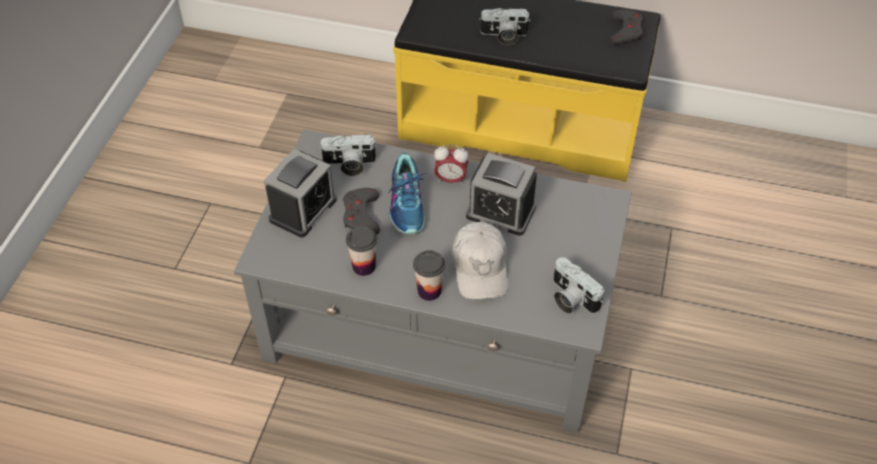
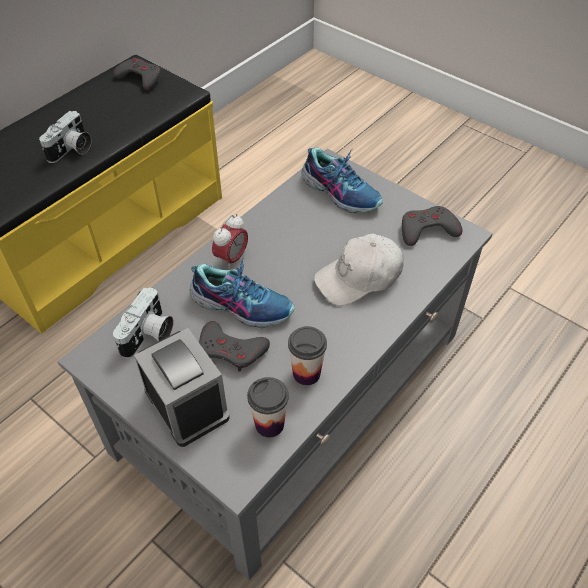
camera: 65 degrees left, 0 degrees up
(429, 291) = (369, 328): cup -> cup (269, 424)
(480, 267) = (359, 278): white cap -> white cap turned 135 degrees clockwise
(501, 212) = (298, 237): alarm clock -> none
(570, 298) = (427, 230): camera -> grey game controller
(577, 221) = (341, 192): none -> shoe

